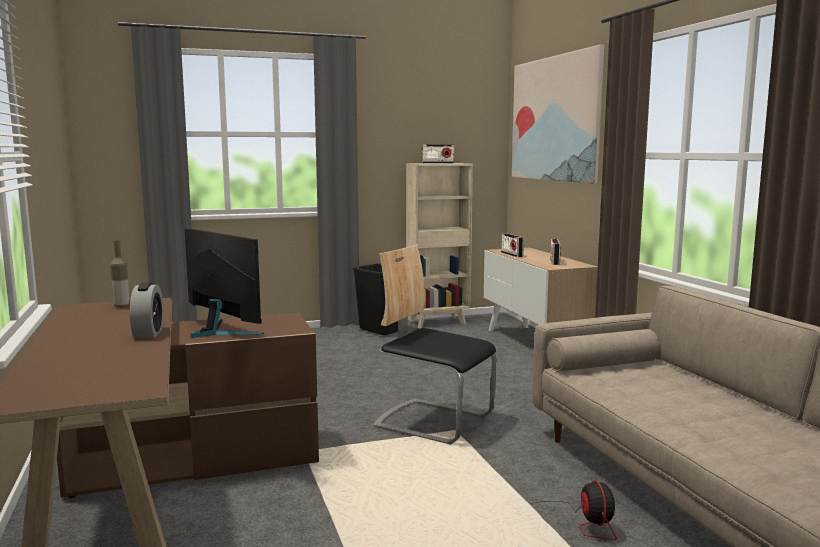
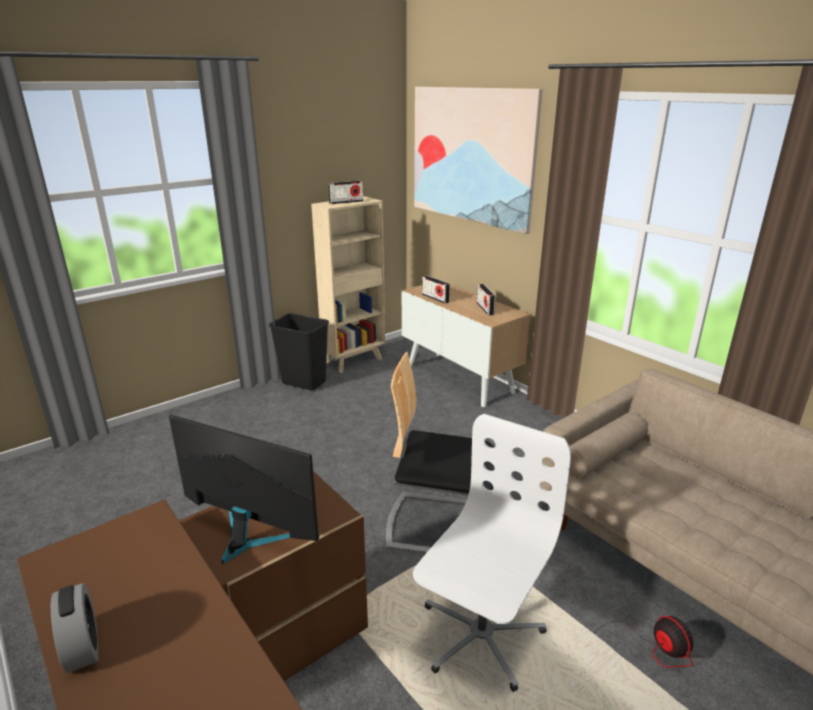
camera: 20 degrees left, 15 degrees up
(122, 306) = (115, 543): bottle -> none
(148, 333) = (213, 624): alarm clock -> alarm clock (82, 647)
(415, 485) = (480, 635): none -> white office chair

